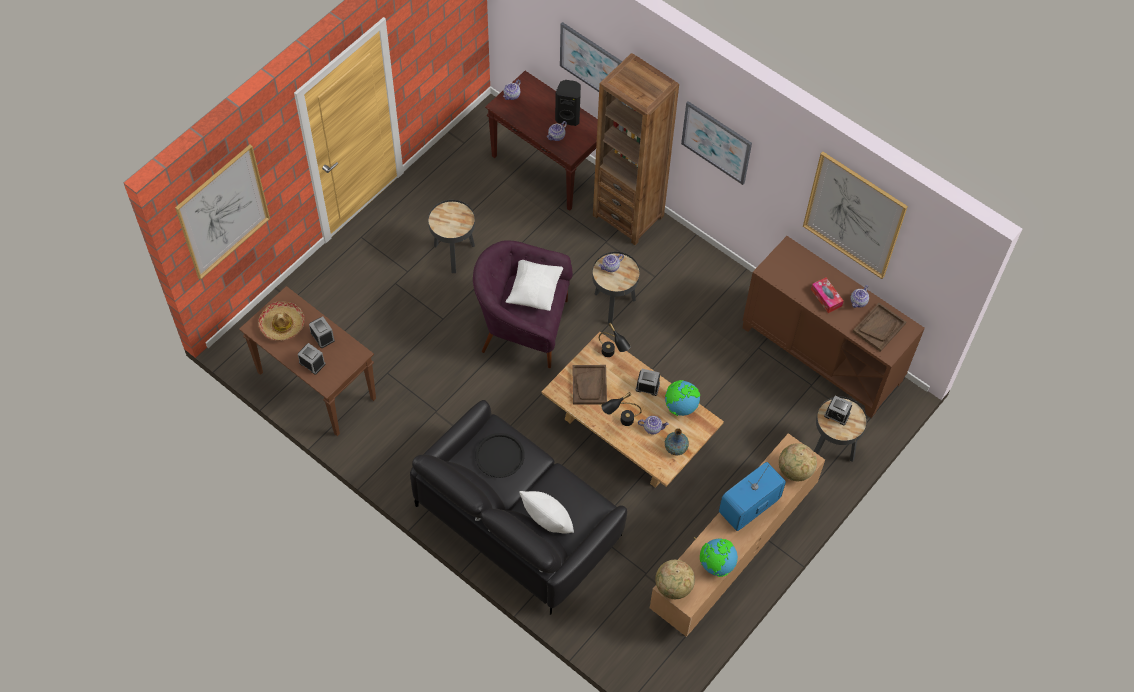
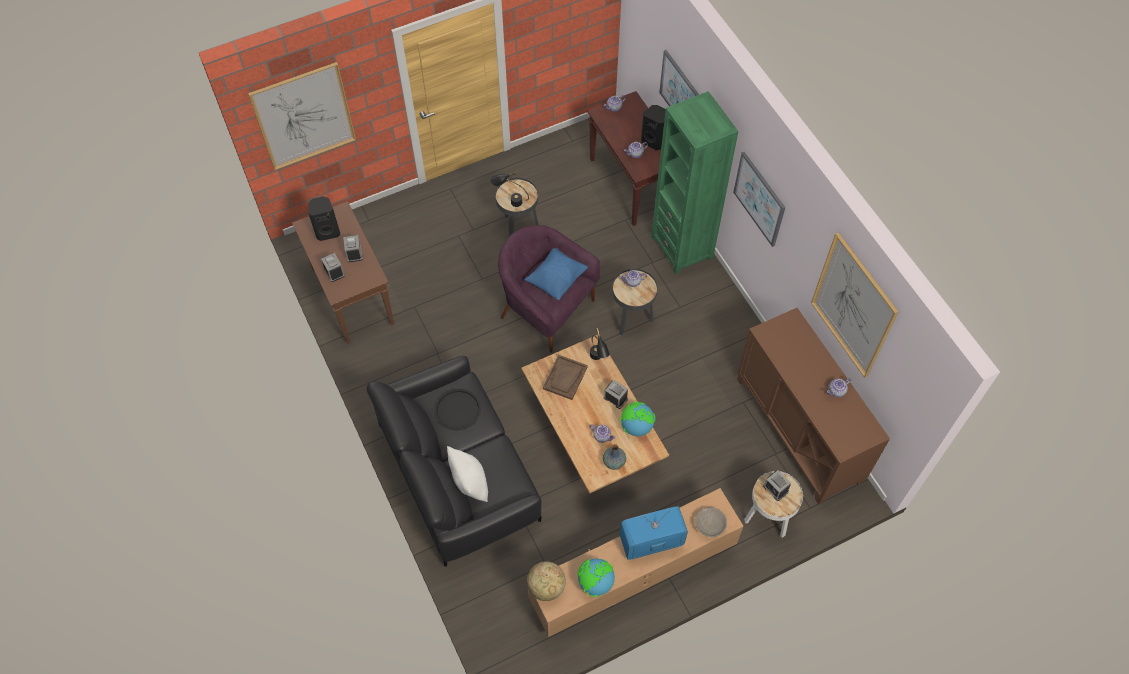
camera: 25 degrees right, 0 degrees up
(282, 324) = (327, 231): hat -> black speaker
(534, 291) = (556, 280): white pillow -> blue pillow
(620, 422) = (576, 420): black table lamp -> black table lamp (510, 202)
(628, 216) = (682, 247): brown bookcase -> green bookcase
(795, 470) = (710, 525): globe -> grey bowl
(826, 298) = (807, 376): tissue box -> none
(831, 449) = (767, 518): black side table -> white side table
(879, 327) = (845, 422): brown tray -> none

